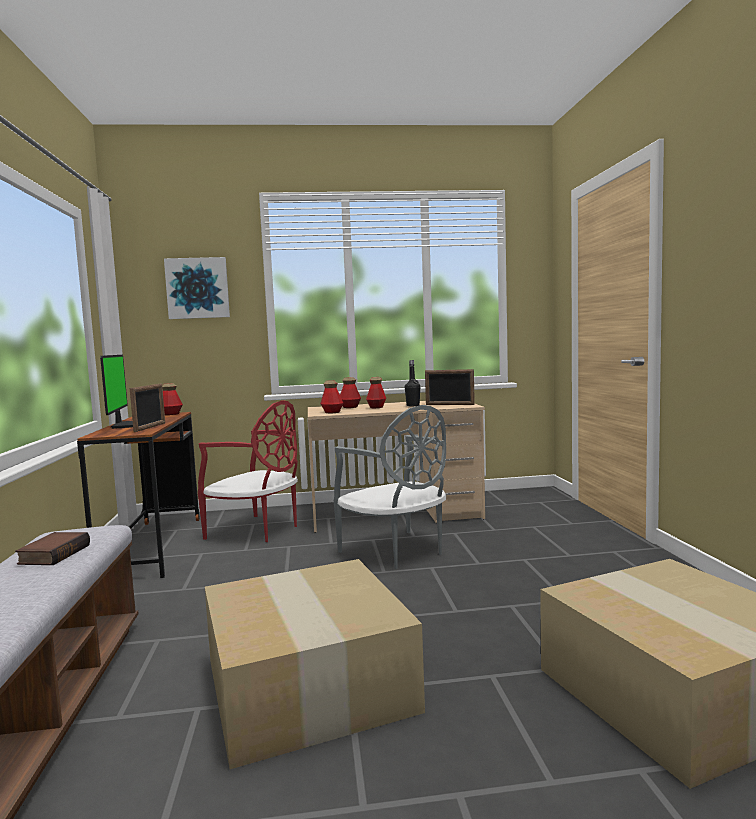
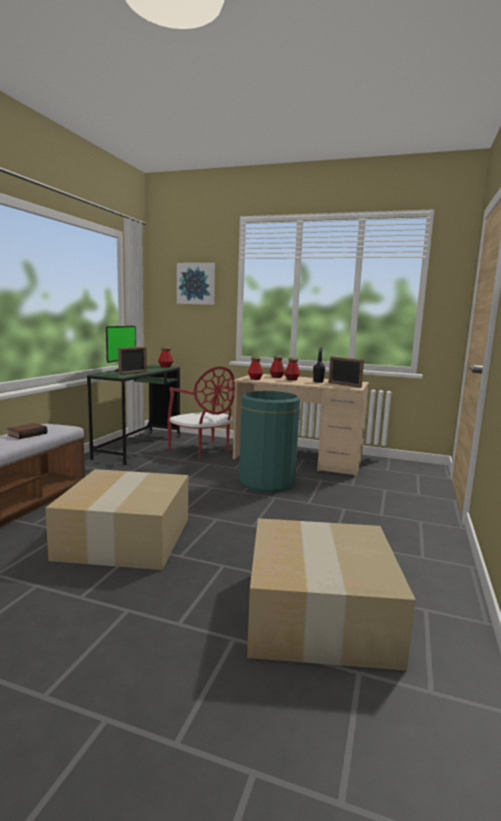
camera: 25 degrees right, 5 degrees up
(153, 547) = (139, 447): brown desk -> green desk
(396, 551) = (266, 482): grey chair -> green trash can

